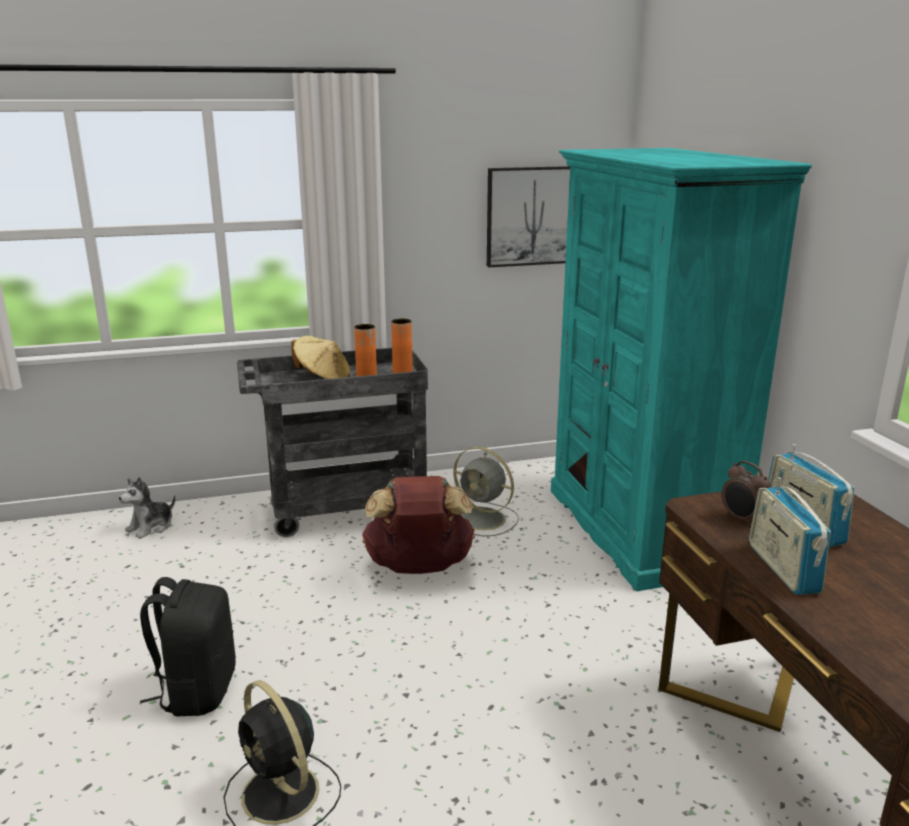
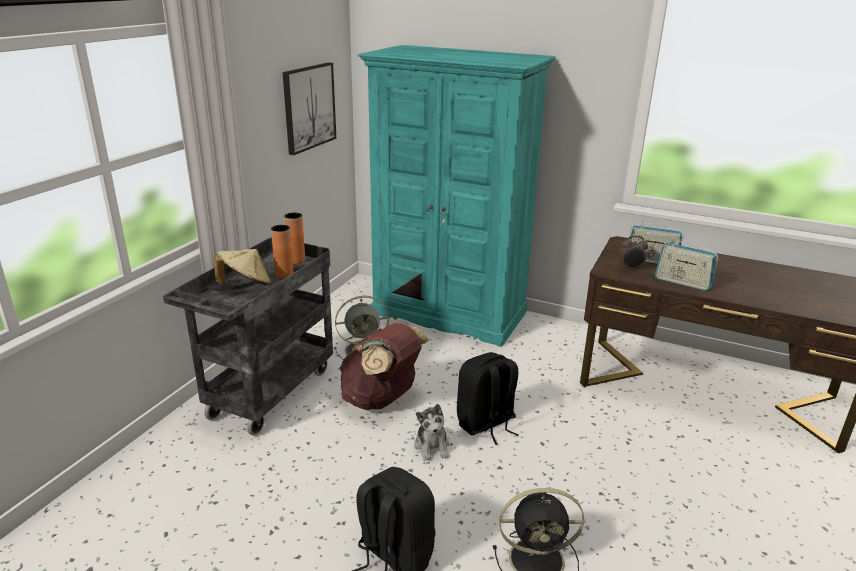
camera: 50 degrees left, 5 degrees up
(151, 527) = (122, 496): plush toy -> plush toy (432, 446)
(469, 650) = (486, 424): none -> black backpack

